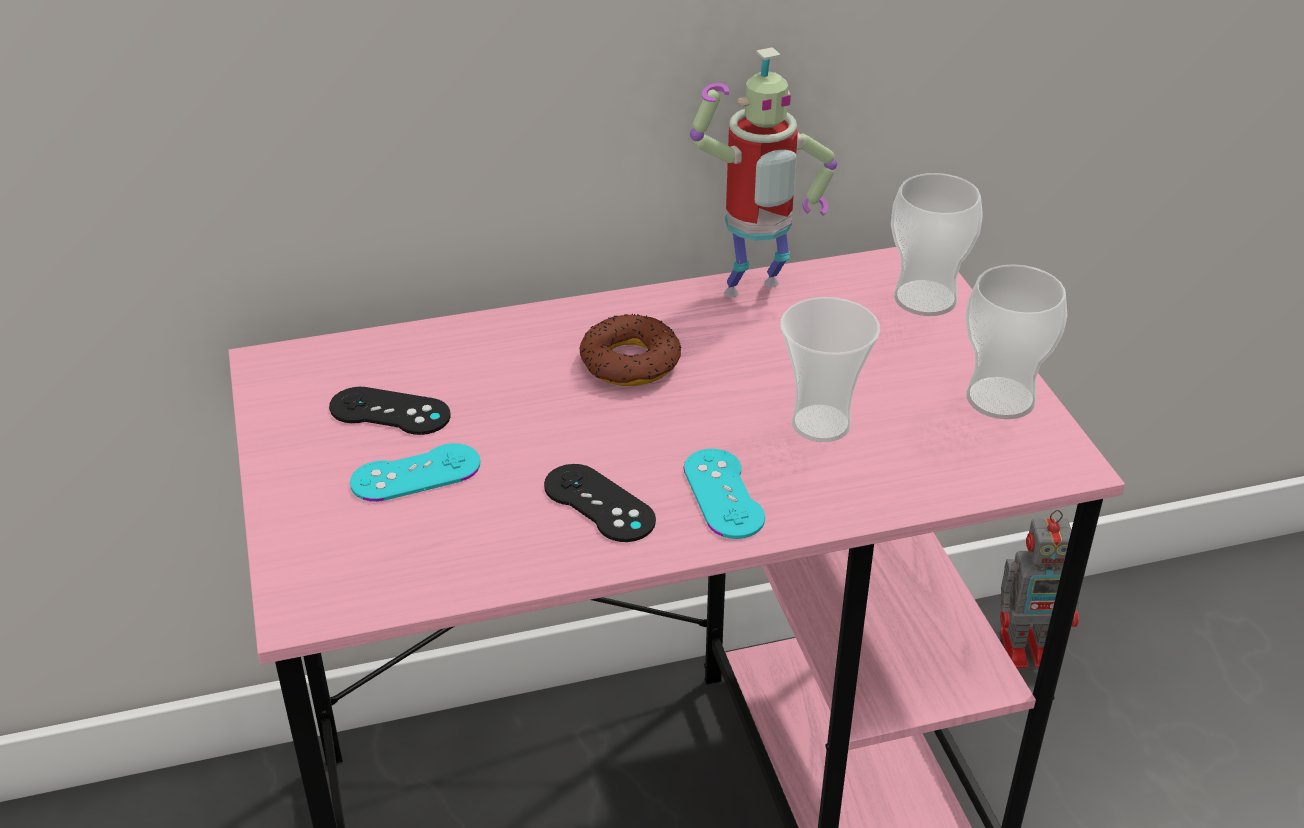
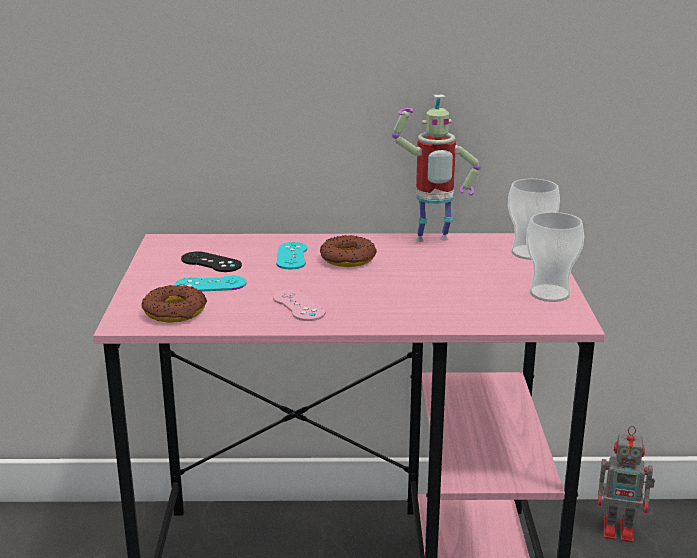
camera: 15 degrees right, 15 degrees down
(384, 560) = (175, 312): none -> donut
(599, 503) = (298, 306): black game controller -> pink game controller
(723, 494) = (368, 310): turquoise game controller -> turquoise game controller (292, 256)
(821, 424) = (439, 291): cup -> none

